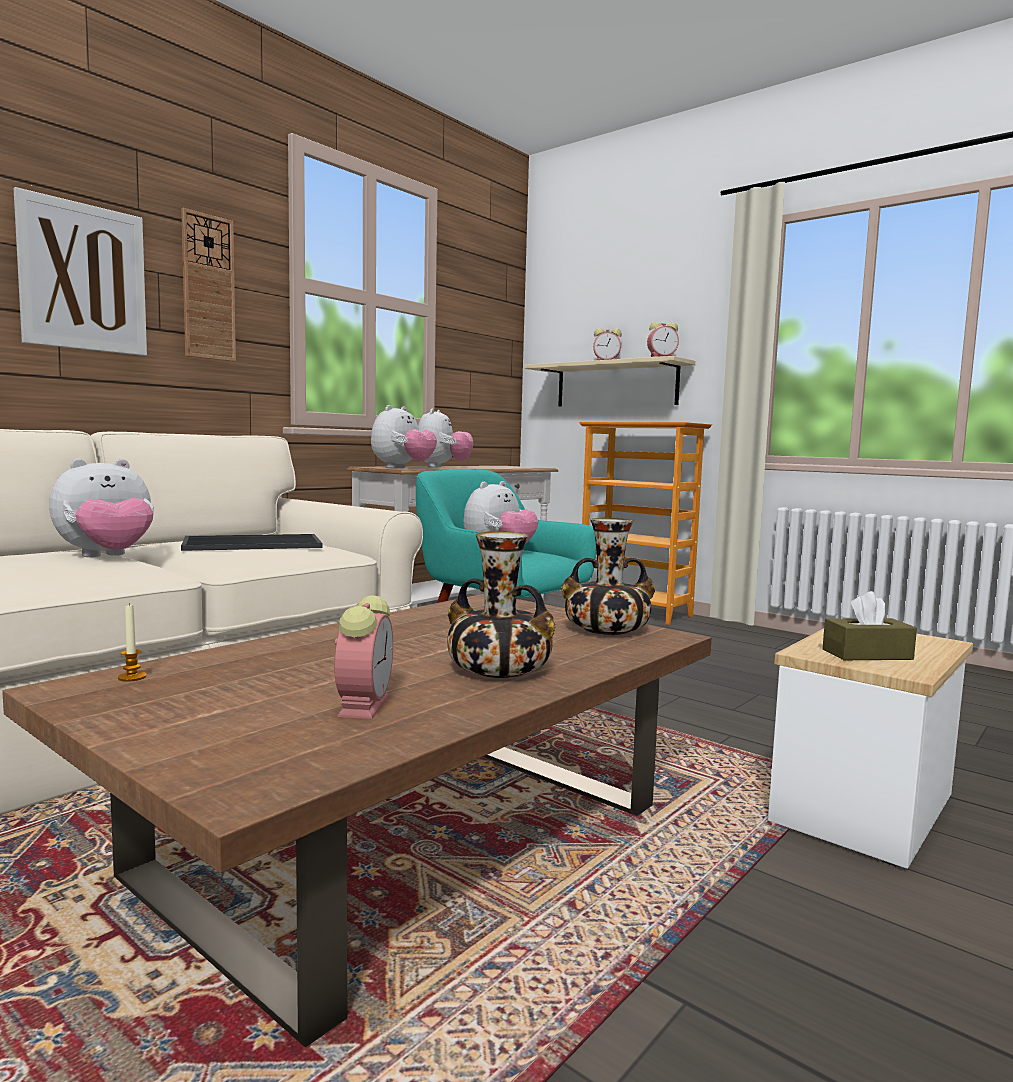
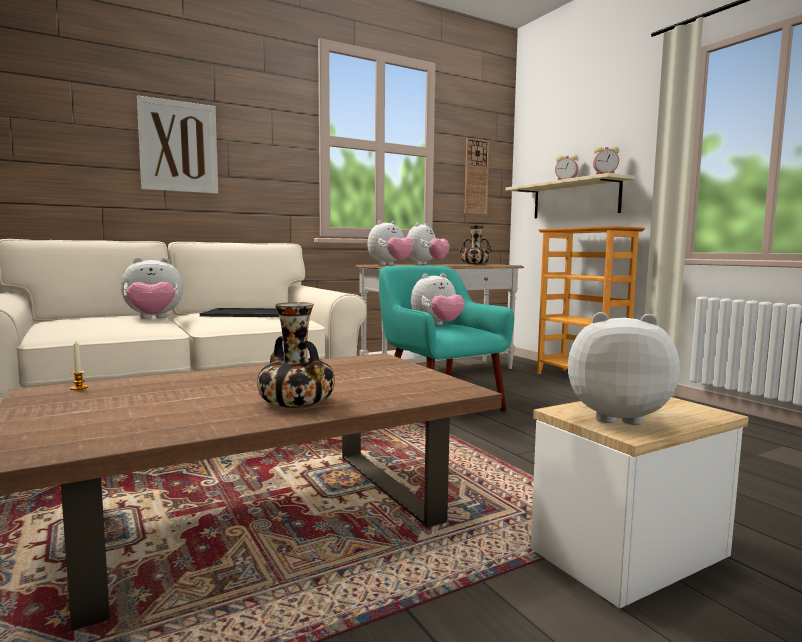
camera: 20 degrees right, 0 degrees up
(208, 287) = (260, 147): wall clock -> wall clock (476, 177)
(364, 705) = (171, 415): alarm clock -> none
(605, 629) = (424, 382): vase -> vase (474, 264)
(867, 654) = (616, 417): brown tissue box -> plush toy

